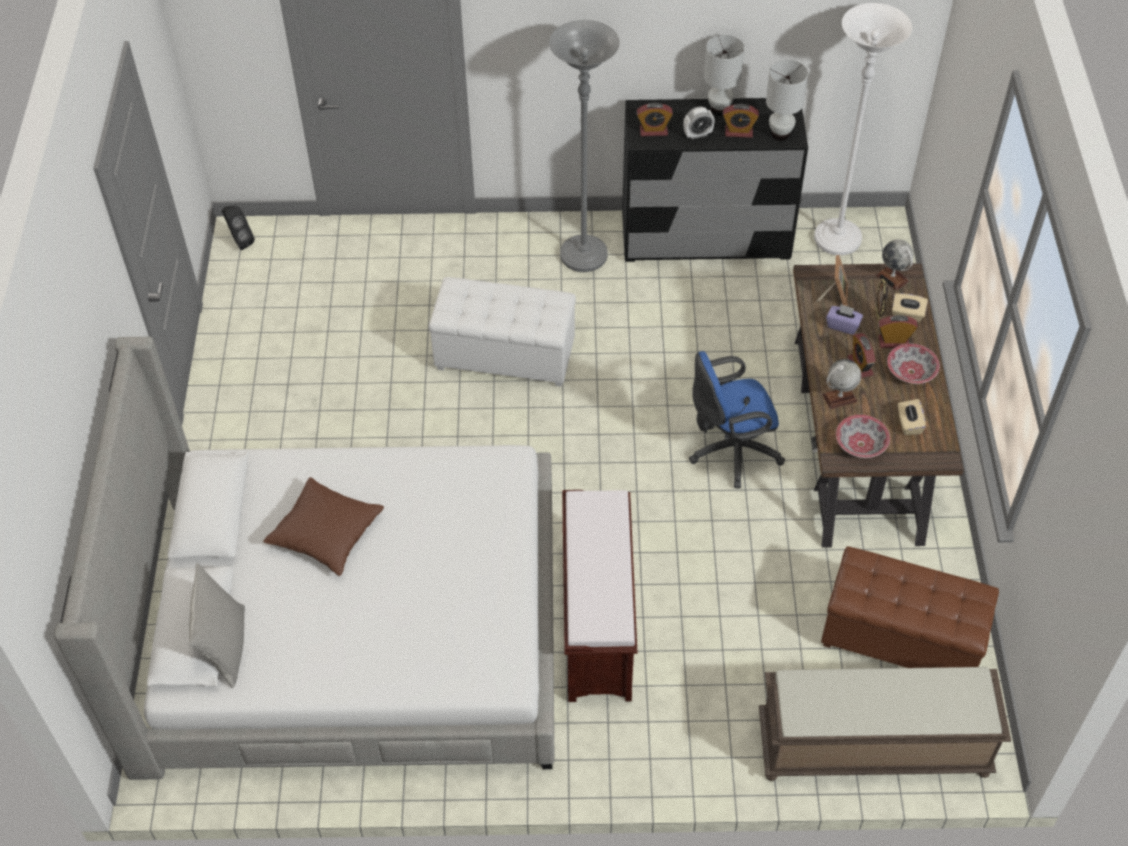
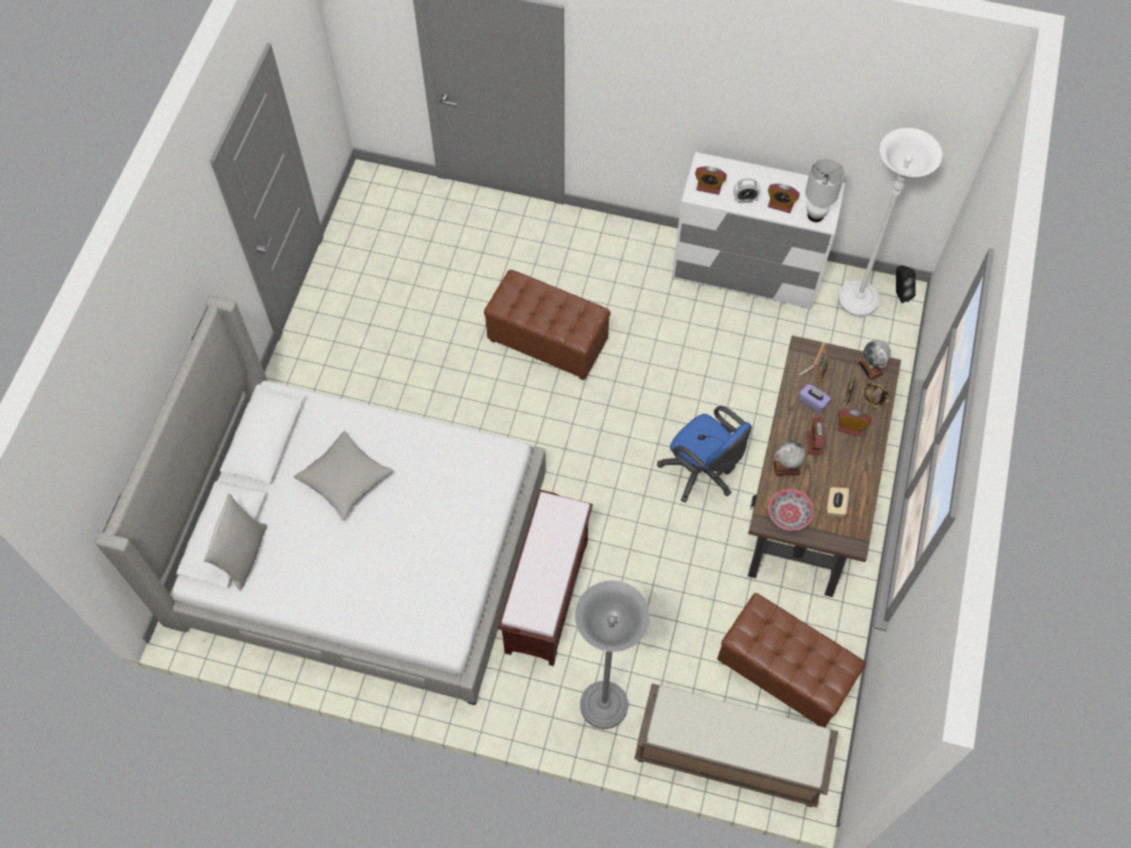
camera: 15 degrees right, 10 degrees up
(240, 241) = (367, 186): black speaker -> black speaker (899, 293)
(326, 533) = (345, 480): brown pillow -> grey pillow
(505, 355) = (548, 341): white ottoman -> brown ottoman
(583, 256) = (639, 265): grey floor lamp -> grey floor lamp (603, 705)
(705, 236) = (746, 271): black dresser -> white dresser
(719, 108) = (772, 178): white table lamp -> none
(730, 452) = (701, 473): blue office chair -> blue office chair turned 135 degrees counterclockwise
(907, 315) = (871, 405): beige tissue box -> picture frame
(911, 372) = (854, 459): bowl -> none

